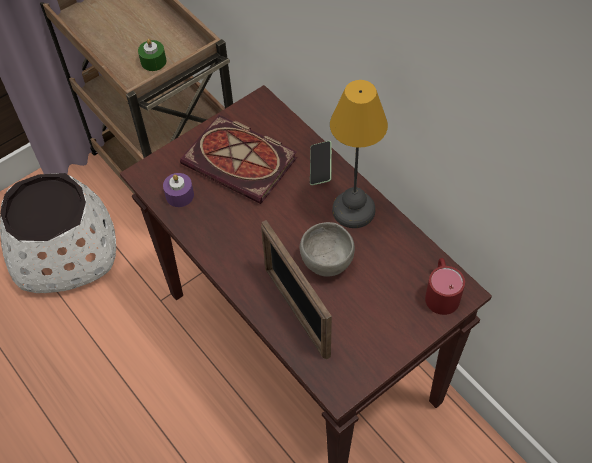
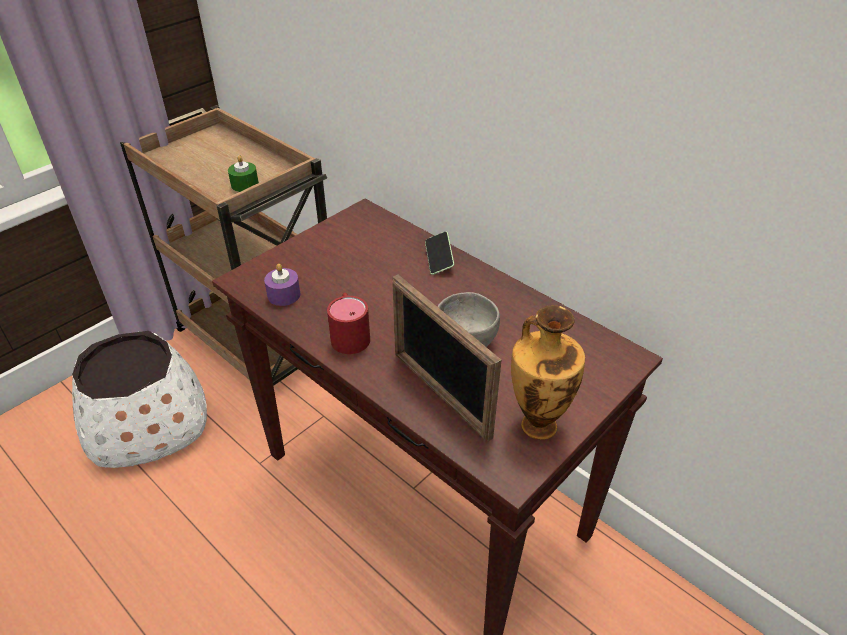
camera: 10 degrees left, 15 degrees down
(243, 161) = (352, 260): book -> none
(353, 211) = (484, 293): table lamp -> none
(368, 348) = (537, 423): none -> vase
(441, 292) = (605, 359): red mug -> red mug (349, 334)

